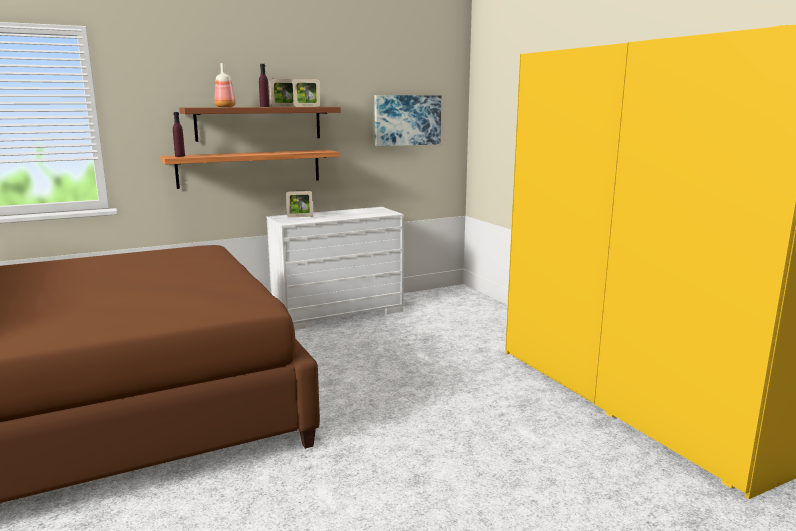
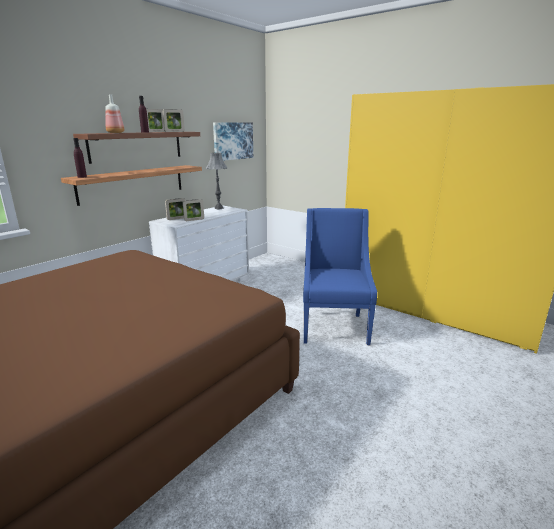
camera: 25 degrees left, 5 degrees up
(317, 219) = (194, 220): none -> picture frame
(370, 209) = (218, 208): none -> grey table lamp
(449, 390) = (334, 327): none -> blue armchair

